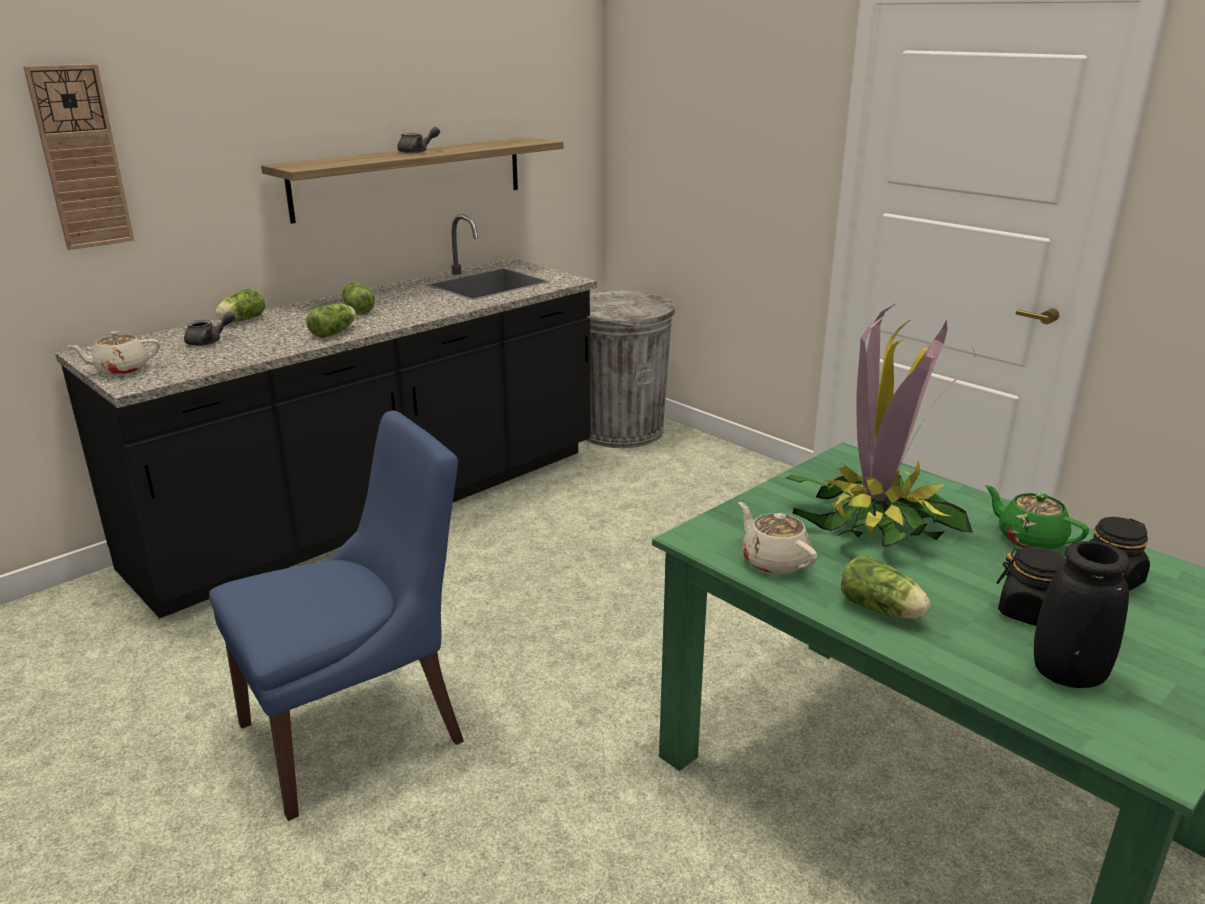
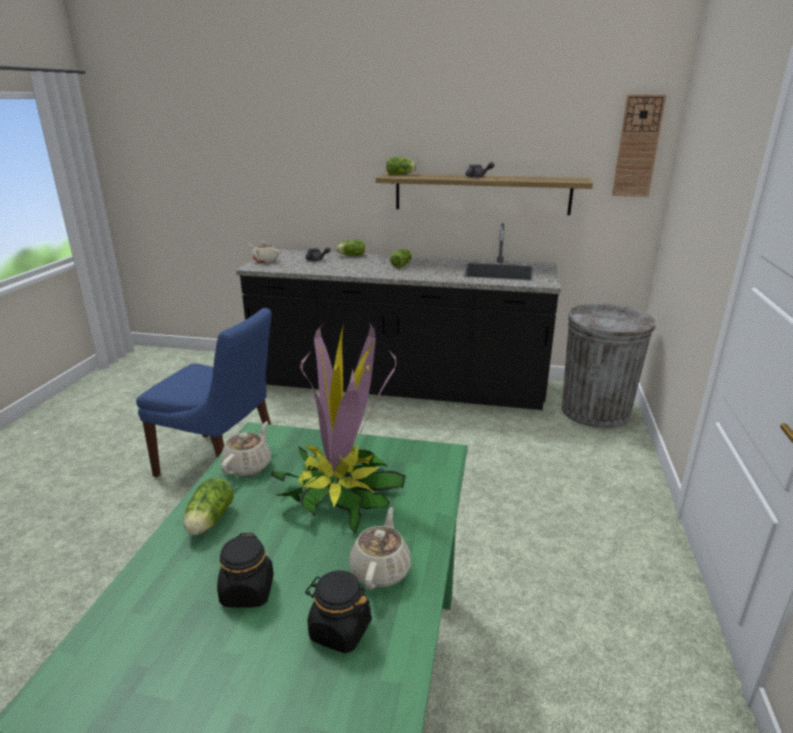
camera: 55 degrees right, 0 degrees up
(81, 158) = (295, 158): wall clock -> wall clock (637, 146)
(335, 332) = (363, 271): lettuce -> lettuce (401, 174)
(1029, 539) = (380, 569): green teapot -> beige teapot
(1067, 675) = (159, 628): black vase -> none

